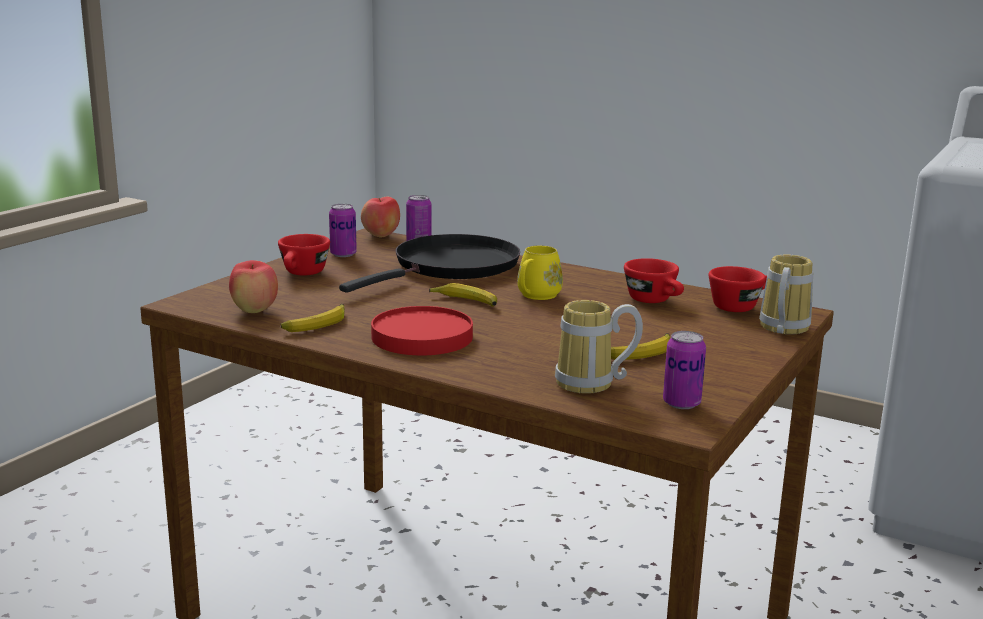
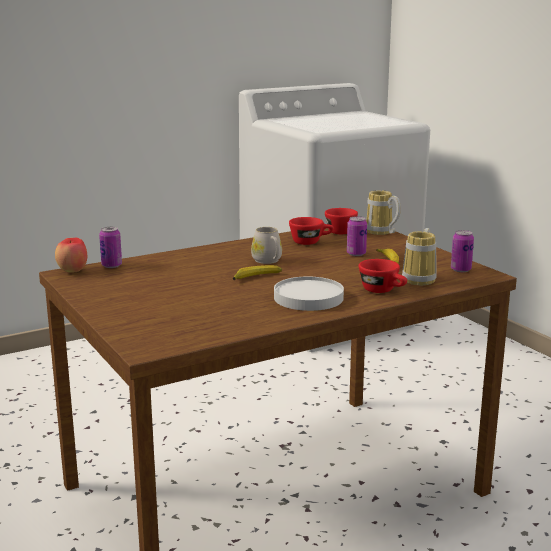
camera: 60 degrees left, 0 degrees up
(254, 311) = (198, 331): apple -> none
(302, 274) = (131, 306): red cup -> red cup (383, 291)
(316, 324) = (250, 318): banana -> none
(343, 254) = (101, 288): can -> can (356, 254)
(422, 337) = (309, 298): red plate -> white plate
(451, 267) = (180, 268): black frying pan -> none
(536, 296) = (268, 261): yellow mug -> white mug

